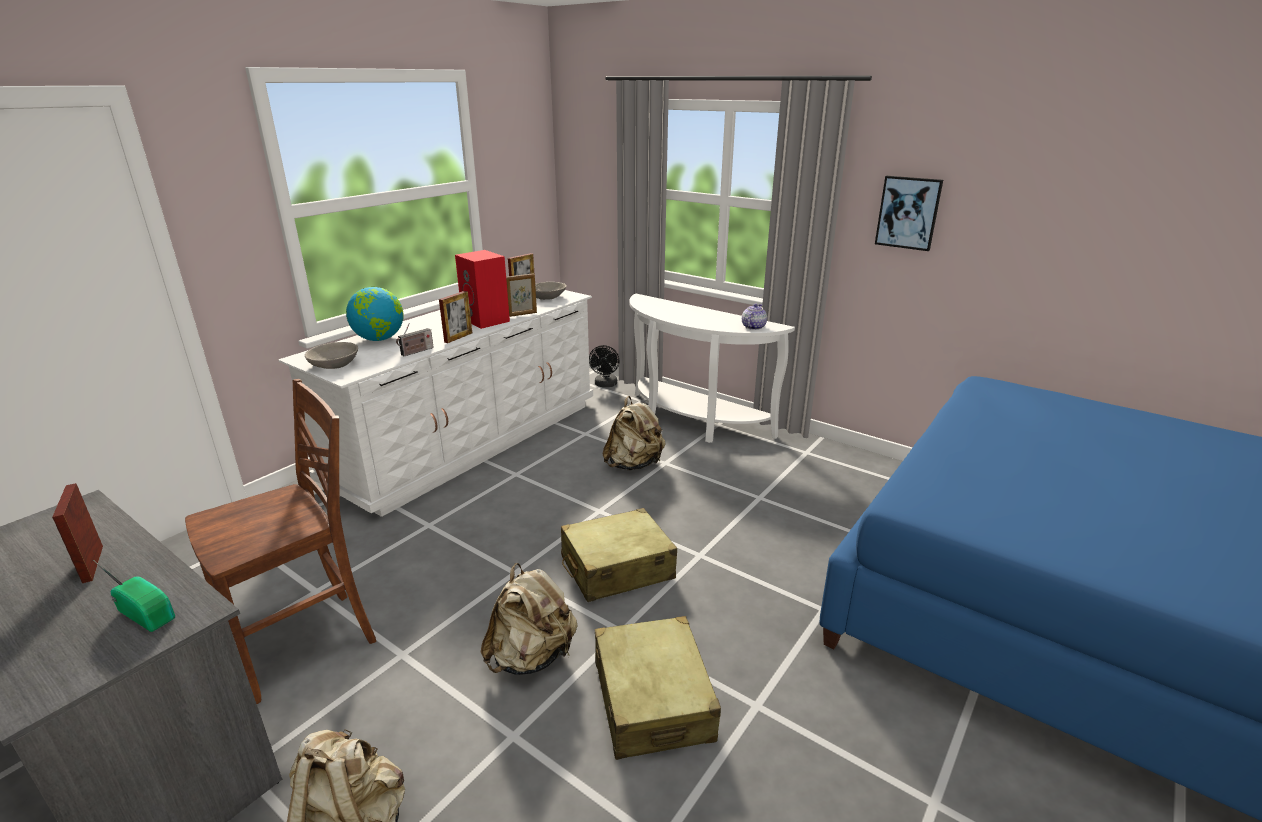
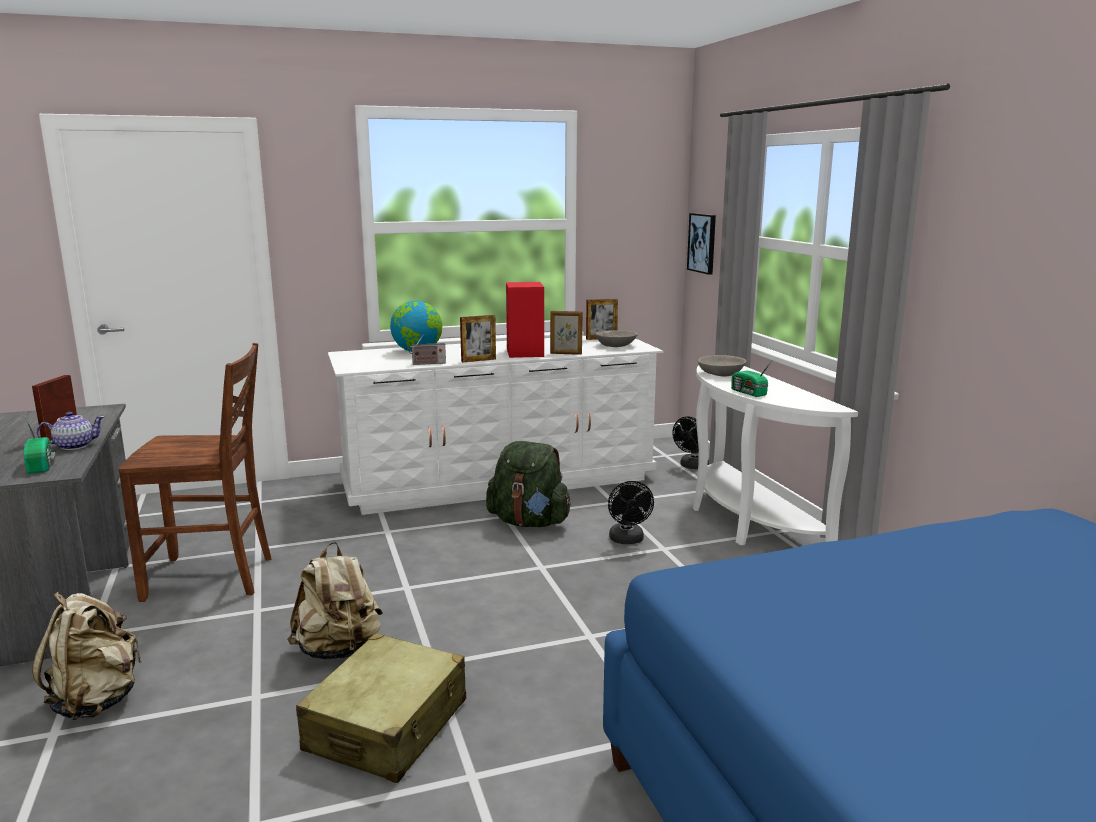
camera: 35 degrees right, 10 degrees down
(334, 364) = (356, 361): grey bowl -> grey bowl (721, 374)
(542, 473) = (529, 522): none -> green backpack
(616, 568) = (494, 616): beige suitcase -> none
(634, 464) = (627, 540): beige backpack -> black fan
(708, 325) = (748, 393): none -> radio
(753, 327) = (801, 403): teapot -> teapot (74, 446)
(908, 212) = (1000, 264): picture -> picture (702, 243)

